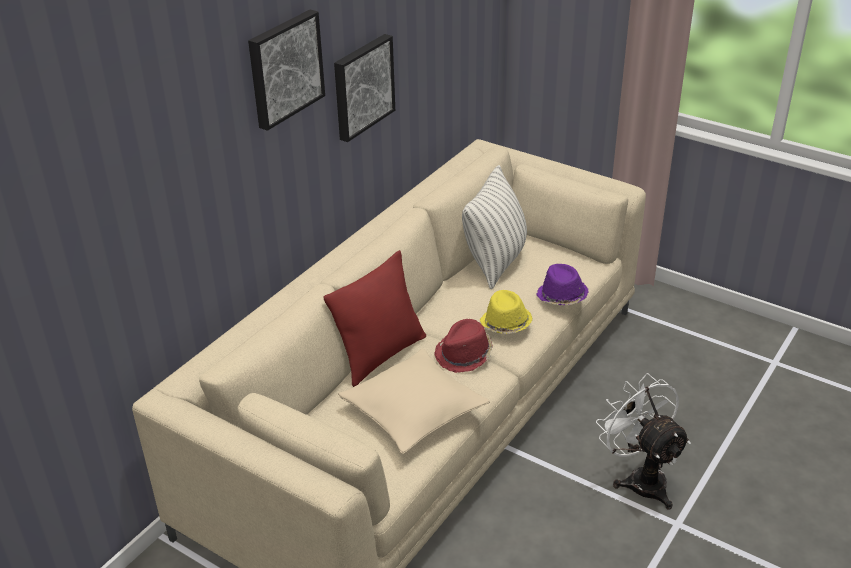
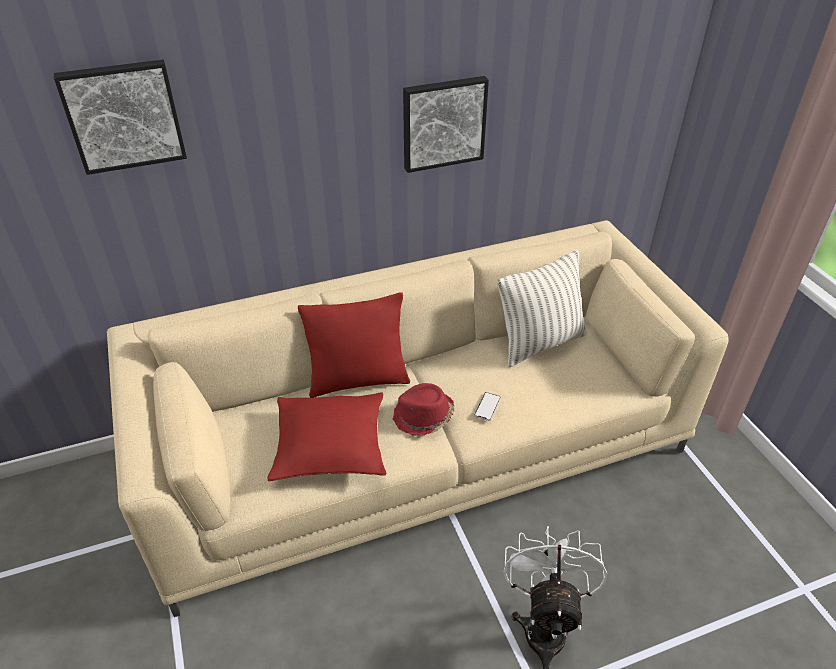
camera: 35 degrees right, 5 degrees up
(284, 68) = (328, 75): picture -> picture (123, 115)
(413, 410) = (330, 445): beige pillow -> red pillow
(505, 324) = (487, 407): yellow hat -> phone
(561, 297) = (566, 406): purple hat -> none

